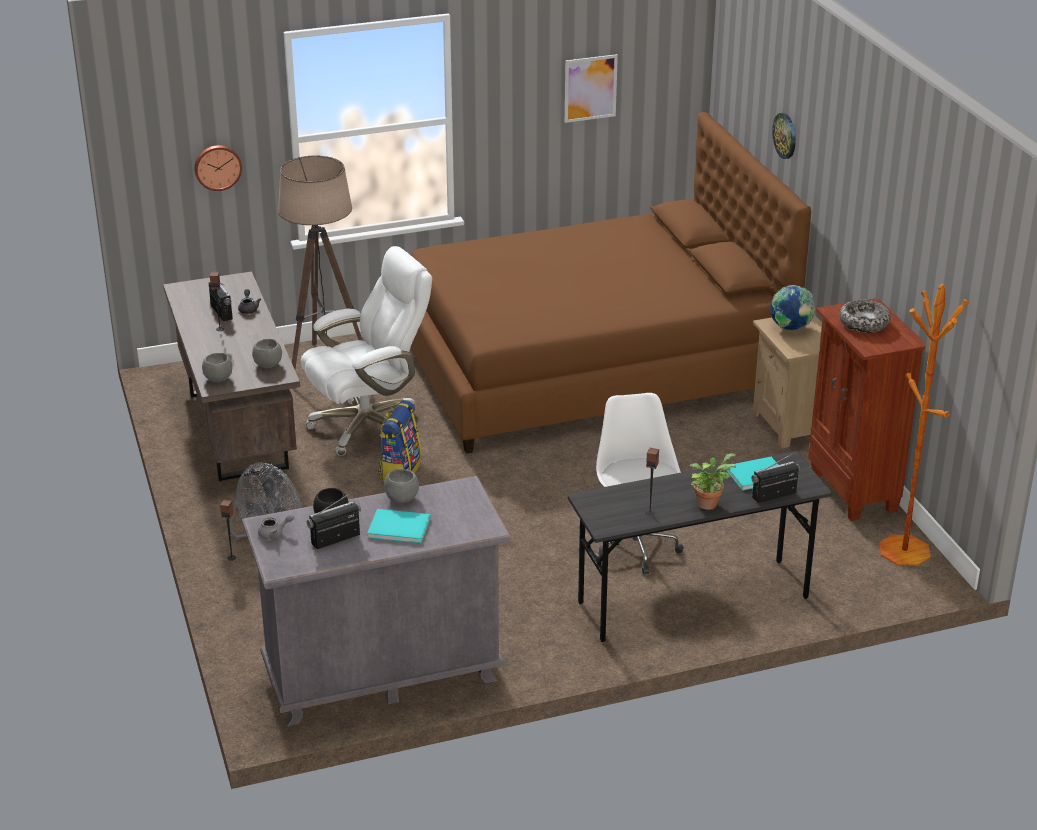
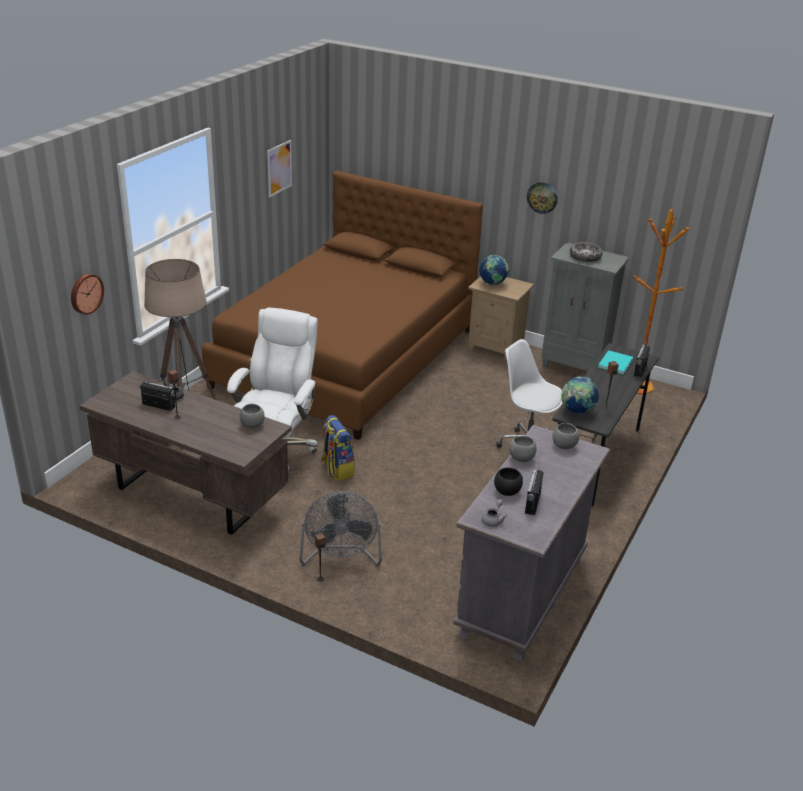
camera: 45 degrees left, 0 degrees up
(218, 378) = (234, 449): grey bowl -> grey bowl (564, 446)
(397, 526) = (549, 476): turquoise book -> none
(606, 501) = (577, 411): none -> globe
(708, 502) = (621, 388): potted plant -> none
(785, 135) = (436, 164): wall clock -> wall clock (542, 197)
(851, 493) = (573, 368): brown cabinet -> grey cabinet

